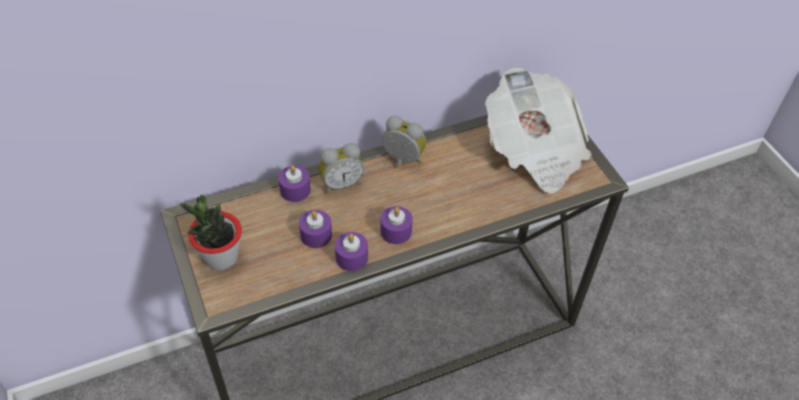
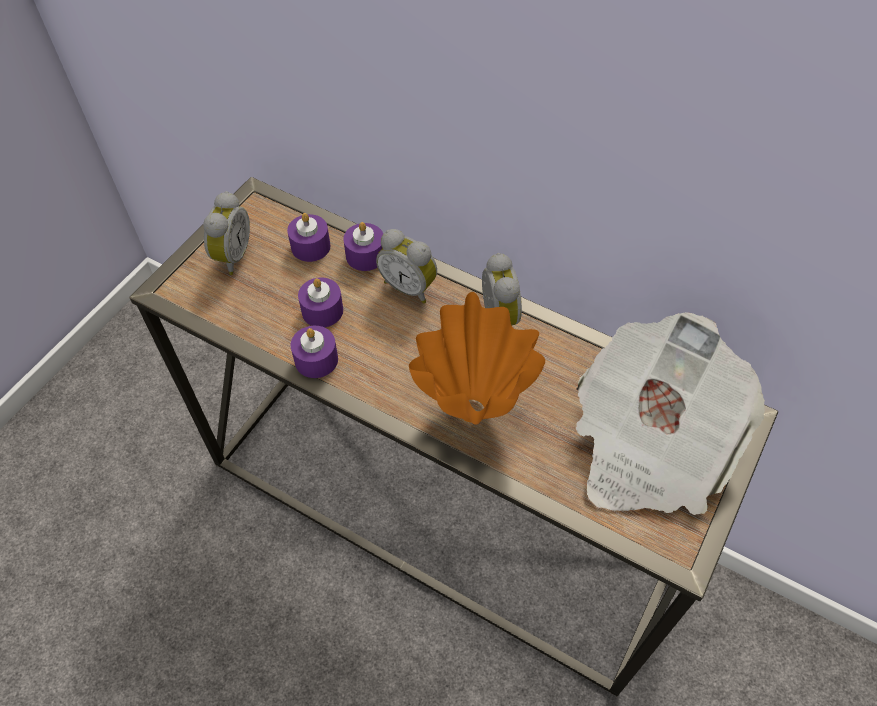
camera: 55 degrees right, 5 degrees up
(221, 258) = (231, 256): potted plant -> alarm clock
(396, 231) = (387, 377): purple candle -> purple candle (310, 246)
(453, 209) = (471, 413): none -> orange vase

